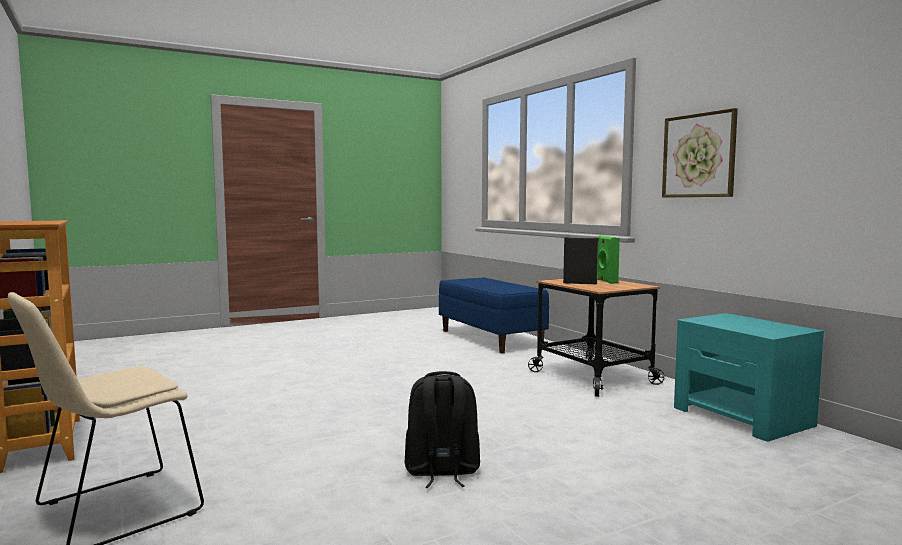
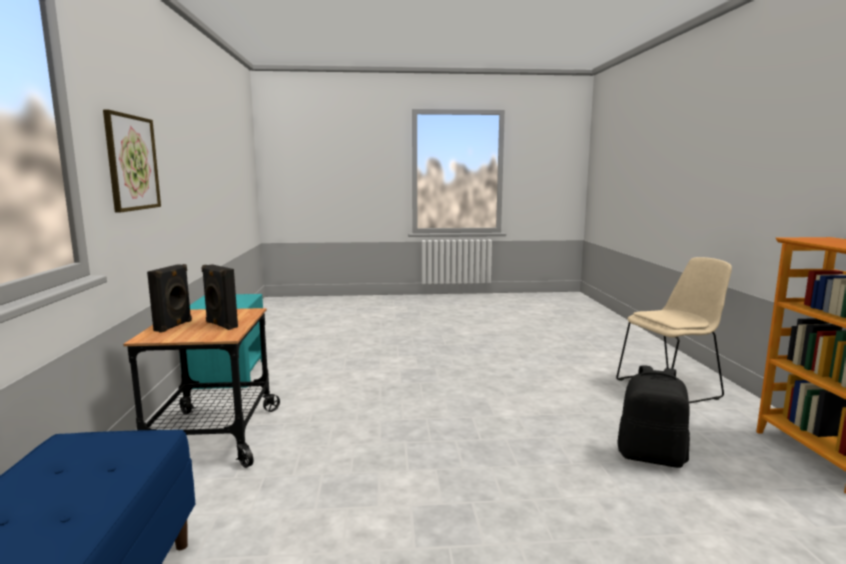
camera: 155 degrees left, 5 degrees up
(441, 471) = (475, 376): black backpack -> black backpack (651, 457)
(606, 281) = (174, 326): green speaker -> black speaker

